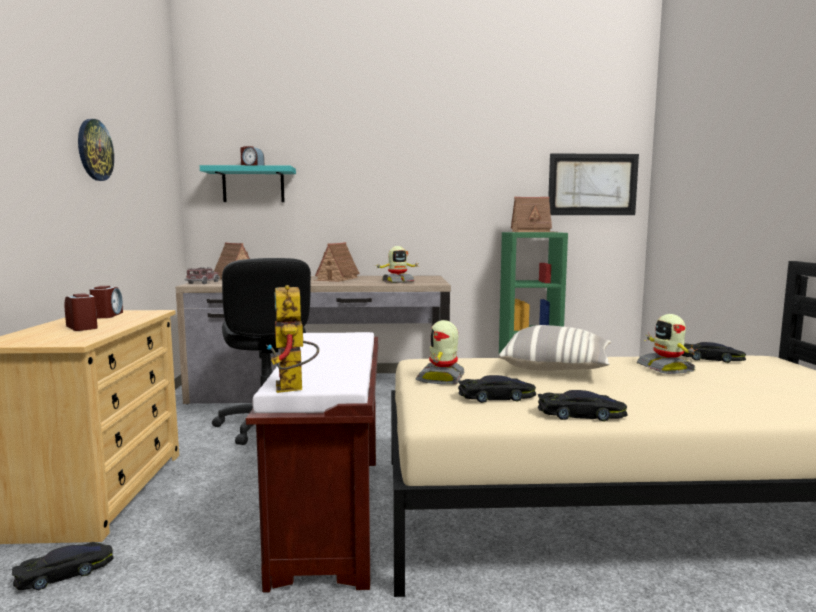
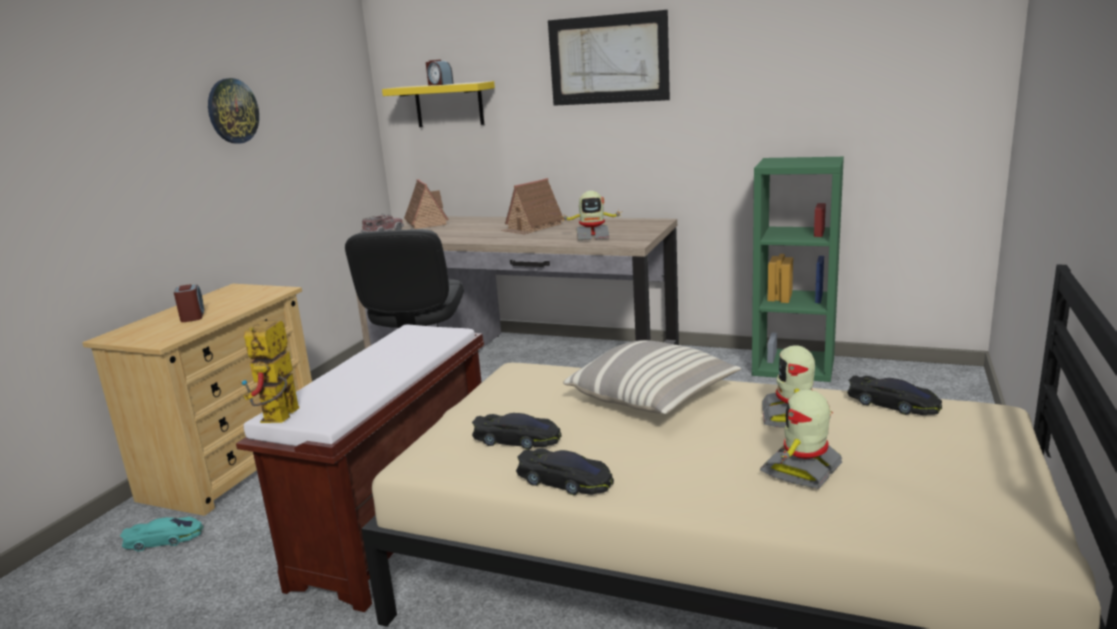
camera: 25 degrees right, 10 degrees up
(65, 572) = (164, 539): black toy car -> turquoise toy car
(107, 315) = (234, 295): alarm clock -> none
(253, 185) = (449, 105): turquoise shelf -> yellow shelf
(442, 378) = (499, 401): toy robot -> toy robot (803, 470)
(533, 232) = (799, 161): toy house -> none
(592, 184) = (912, 79): picture -> picture (608, 59)

